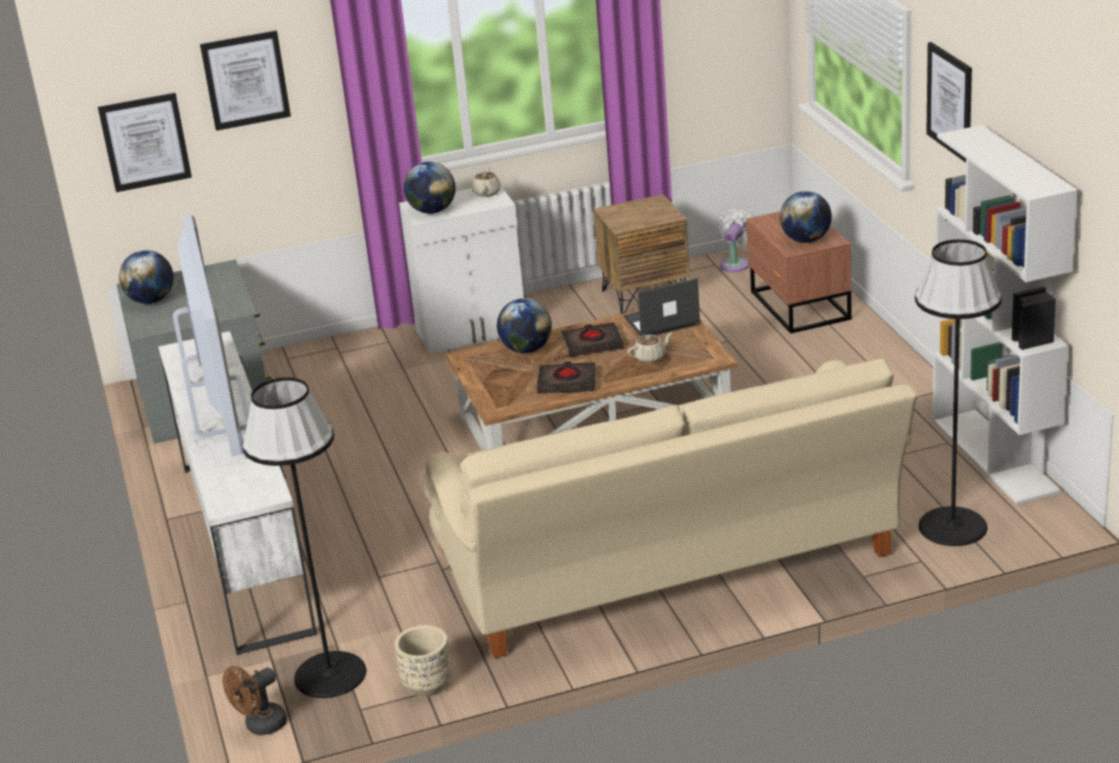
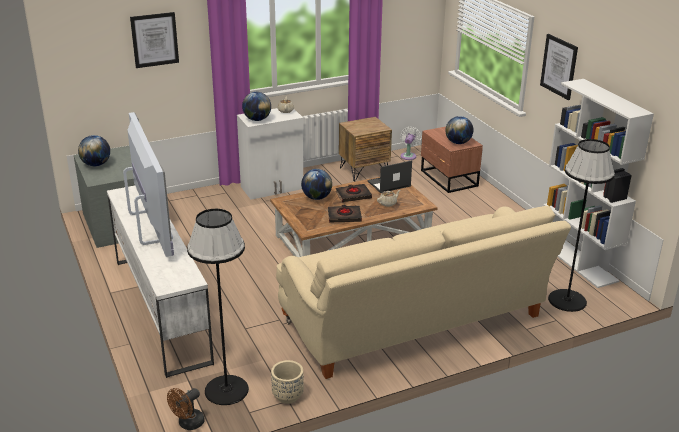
camera: 10 degrees left, 0 degrees up
(145, 142) = (94, 72): picture -> none

